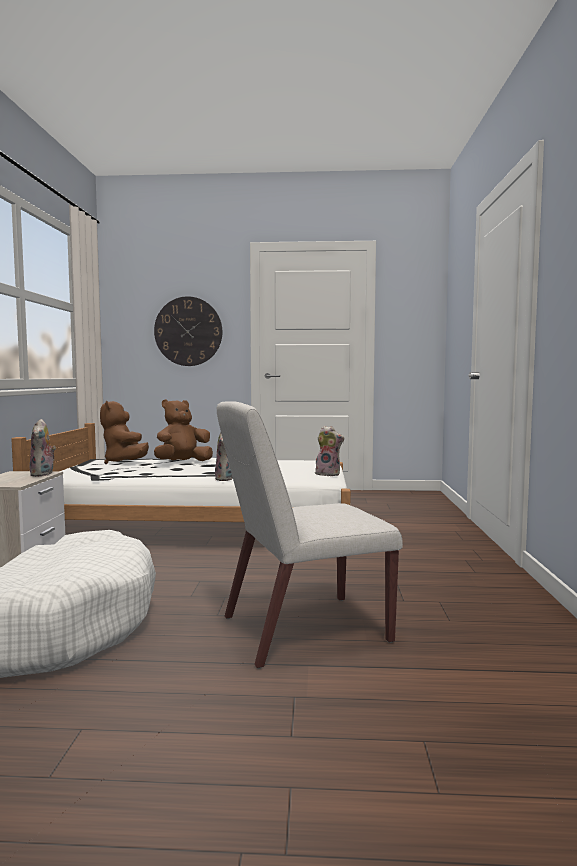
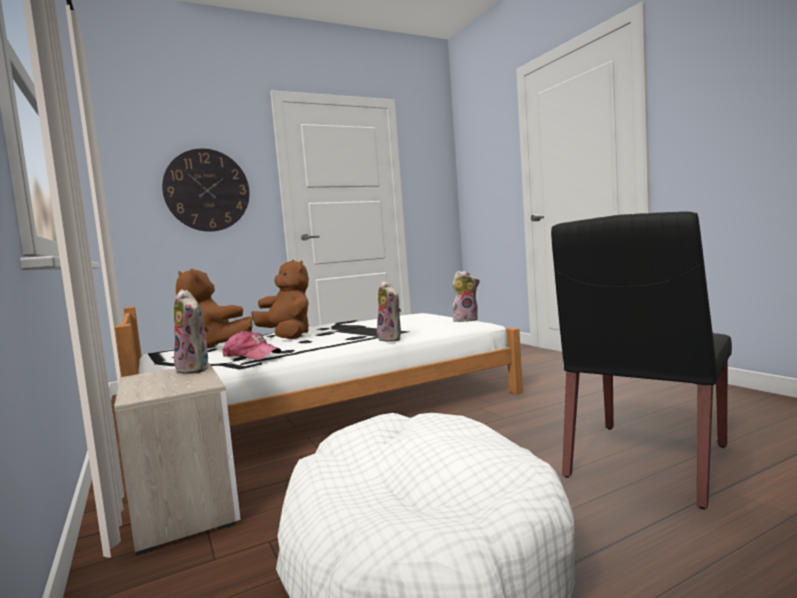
camera: 30 degrees left, 0 degrees up
(117, 472) = (251, 356): none -> cap
(182, 462) = (287, 336): brown plush toy -> brown plush toy turned 120 degrees clockwise
(303, 630) = (647, 462): white chair -> black chair

